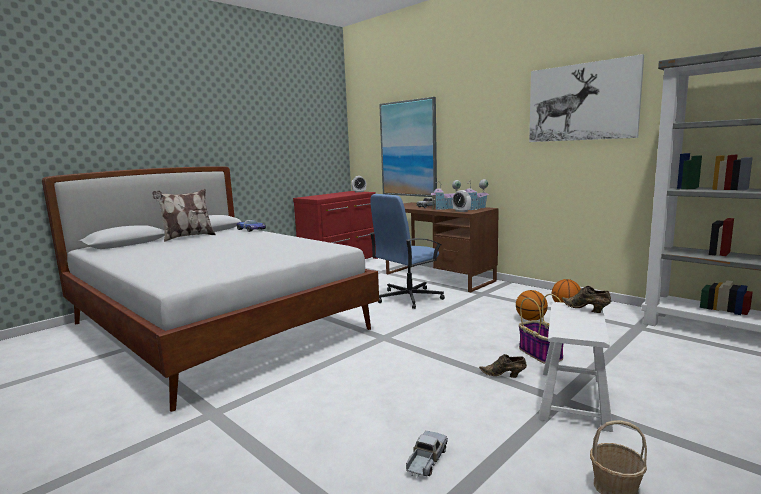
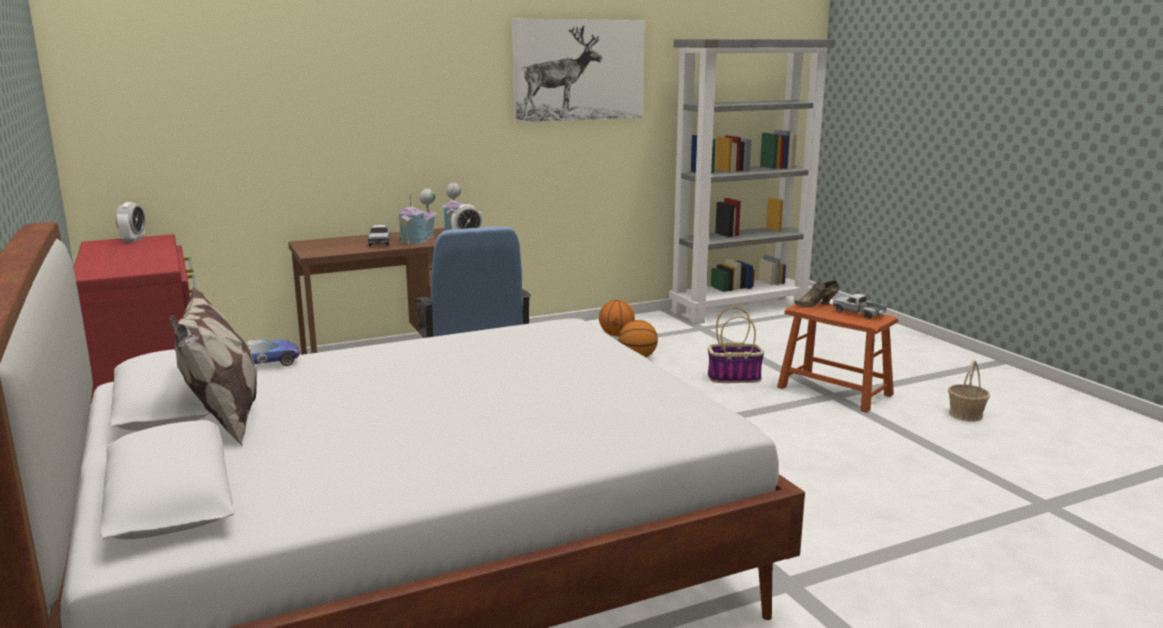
camera: 70 degrees left, 5 degrees up
(408, 149) = (265, 135): picture -> none
(426, 460) = (923, 470): toy truck -> toy truck (859, 313)
(504, 375) = (773, 403): brown shoe -> none
(574, 399) = (834, 391): white stool -> brown stool

